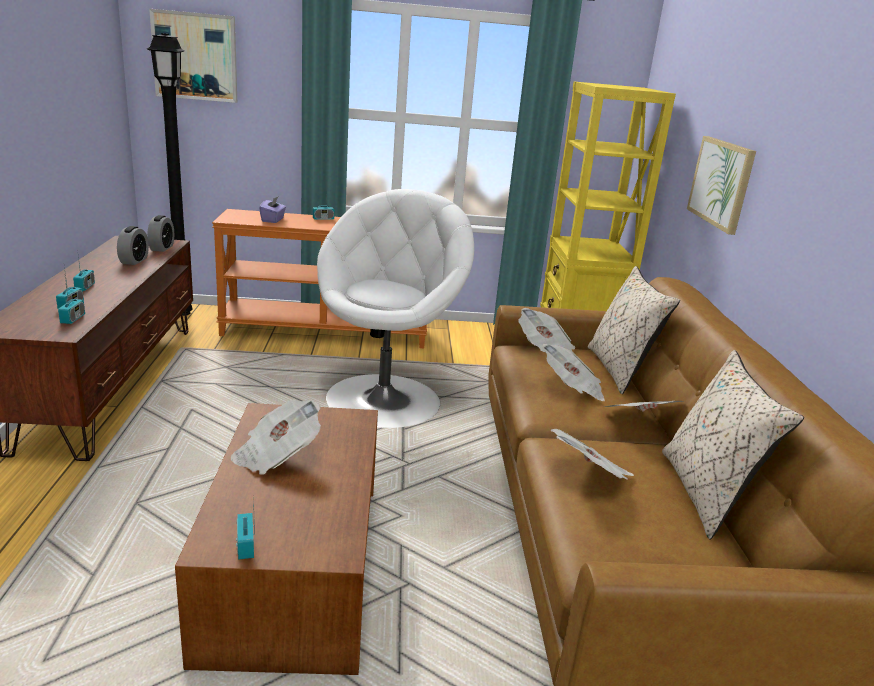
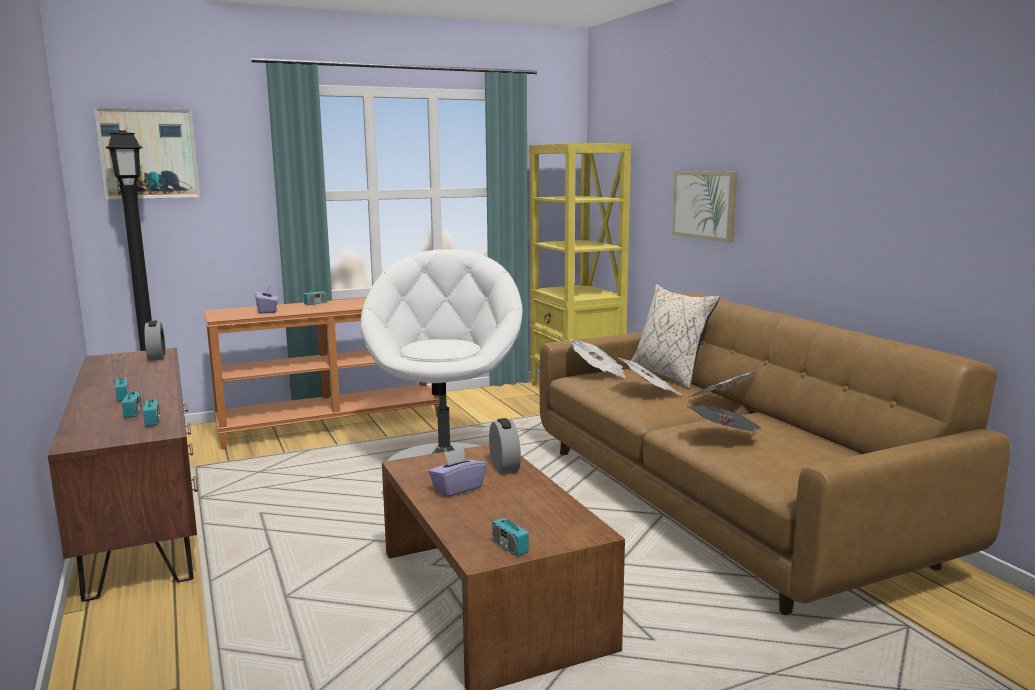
camera: 20 degrees left, 10 degrees down
(134, 261) = (143, 371): alarm clock -> alarm clock (504, 466)
(276, 455) = (457, 488): newspaper -> purple tissue box
(707, 494) = (813, 431): beige pillow -> none

